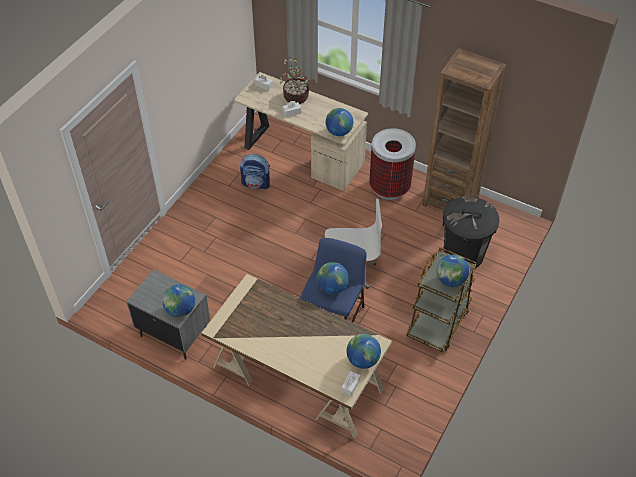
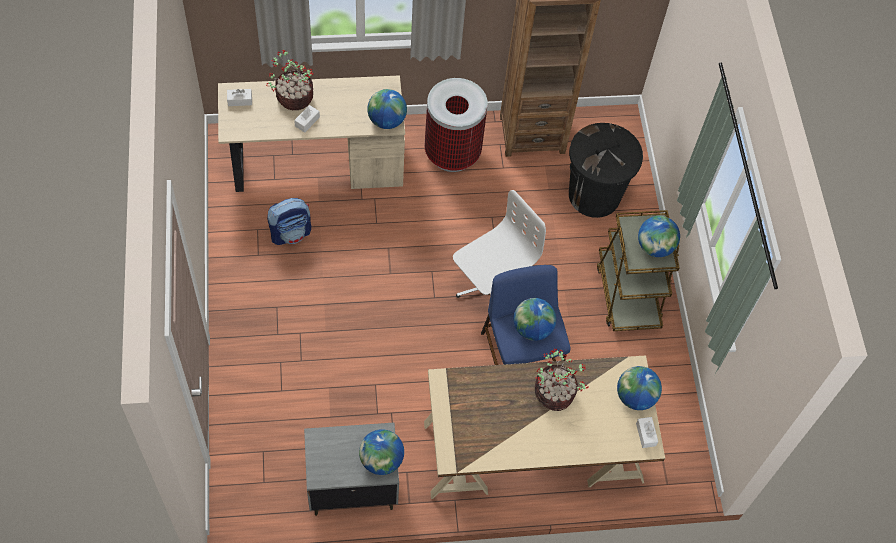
camera: 40 degrees left, 10 degrees up
(312, 329) = (555, 393): none -> potted plant

